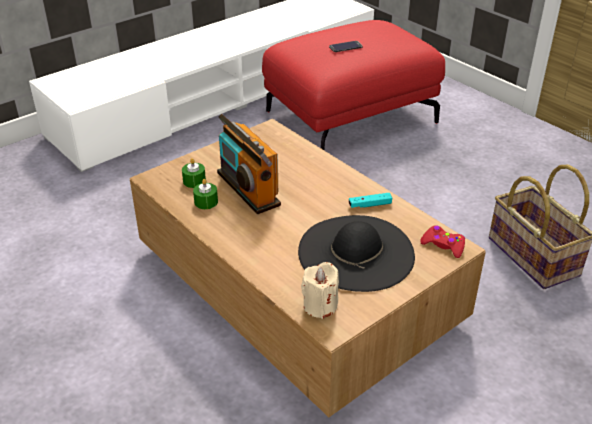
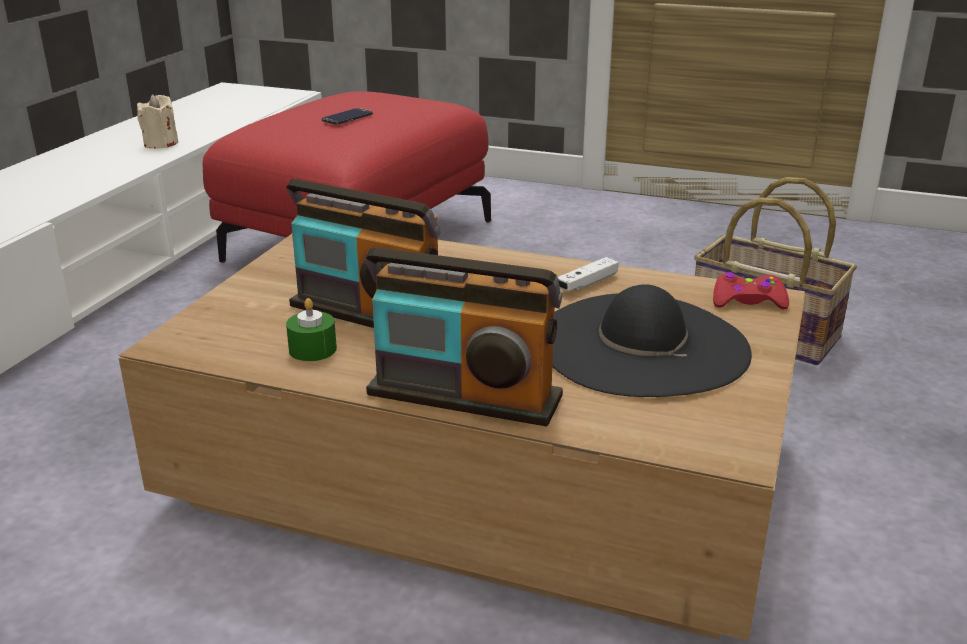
camera: 30 degrees left, 10 degrees down
(194, 181) = (258, 327): green candle -> none
(246, 251) = (464, 396): none -> radio
(320, 306) = (677, 430): beige candle -> beige candle (161, 144)
(370, 205) = (587, 283): turquoise game controller -> white game controller

